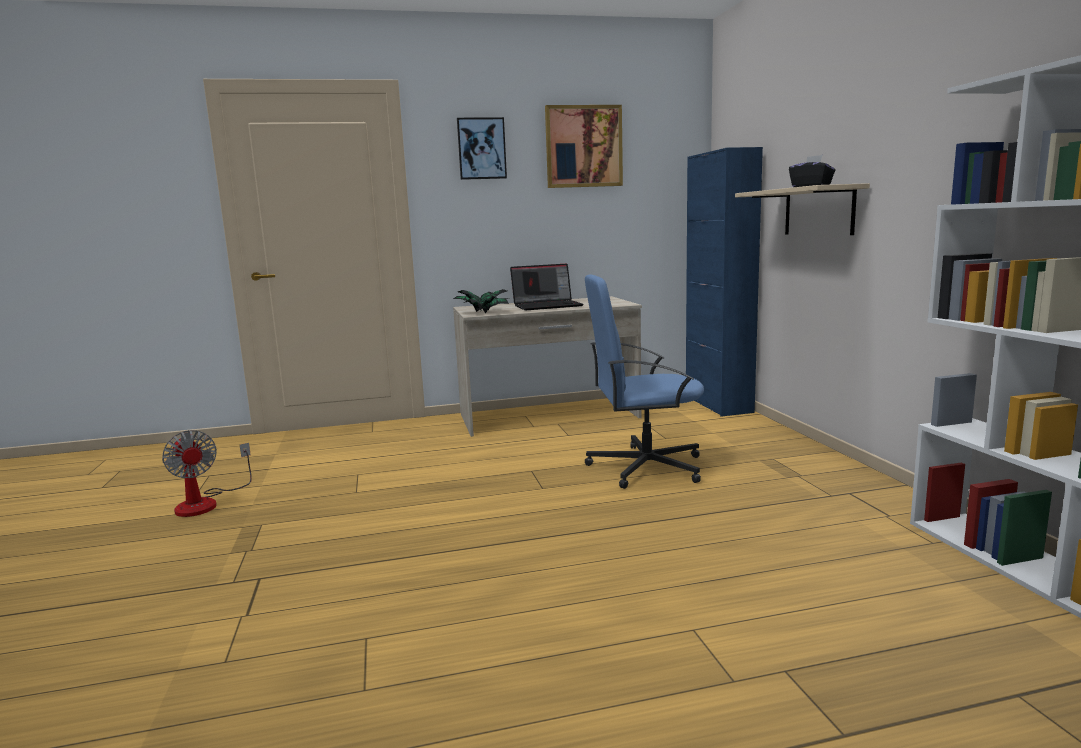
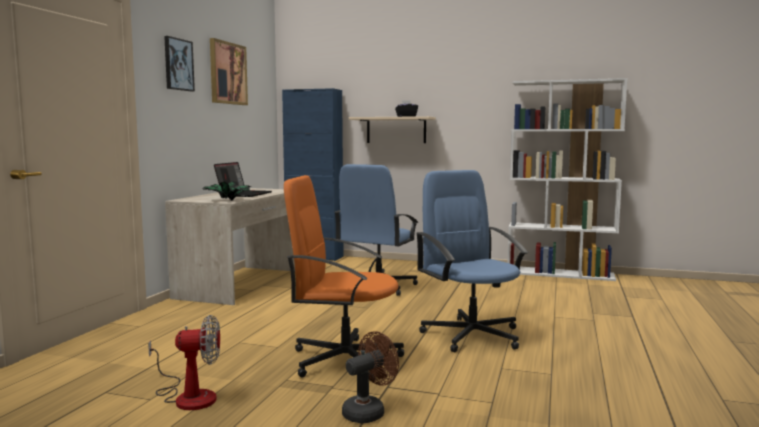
camera: 60 degrees left, 5 degrees down
(181, 588) = (368, 411): none -> brown fan
(336, 531) = (343, 359): none -> orange office chair
(499, 580) = (471, 335): none -> blue office chair

